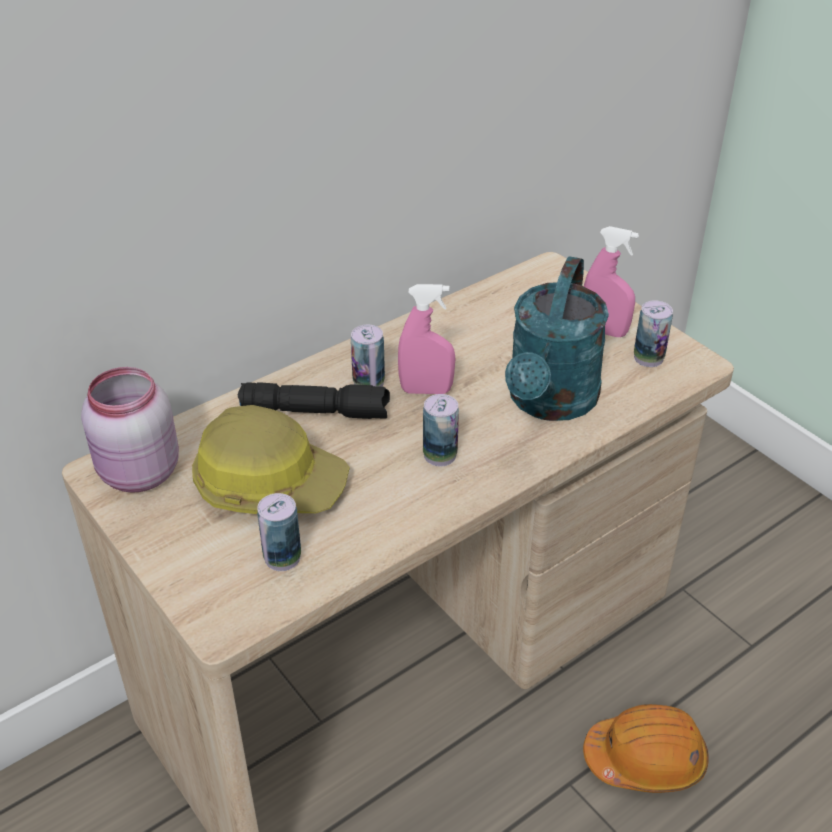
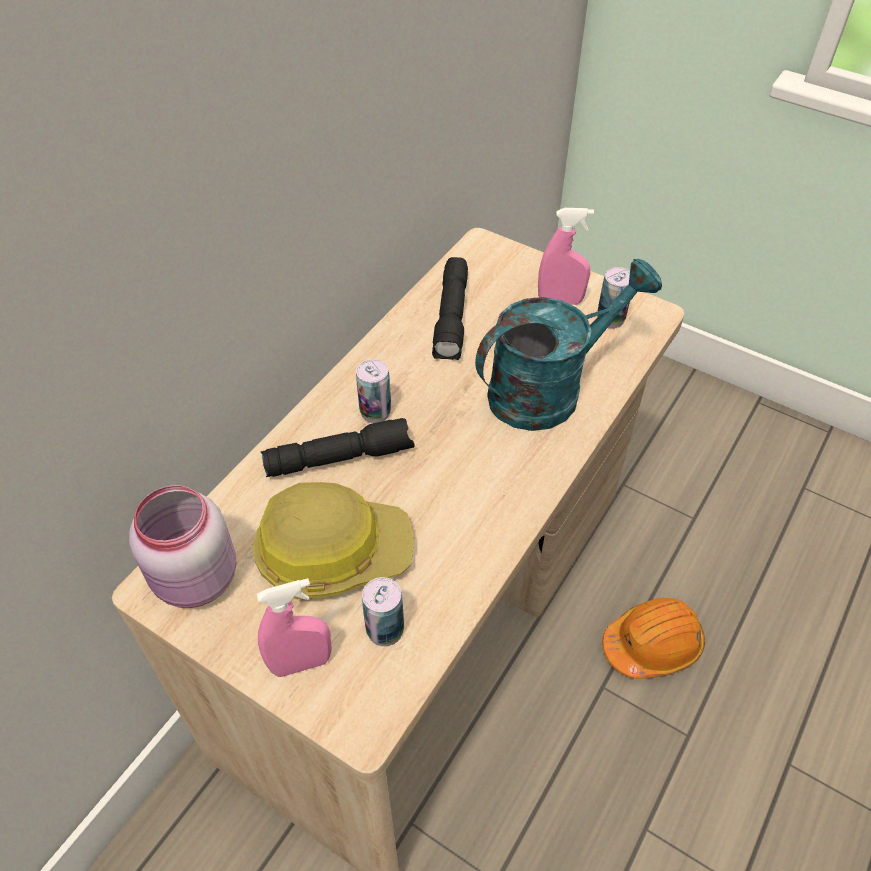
camera: 20 degrees left, 10 degrees up
(426, 390) = (432, 405): pink spray bottle -> pink spray bottle (301, 663)
(440, 455) = (478, 472): can -> none
(485, 323) = (452, 318): none -> black flashlight
(549, 403) = (548, 388): turquoise watering can -> turquoise watering can turned 120 degrees counterclockwise

